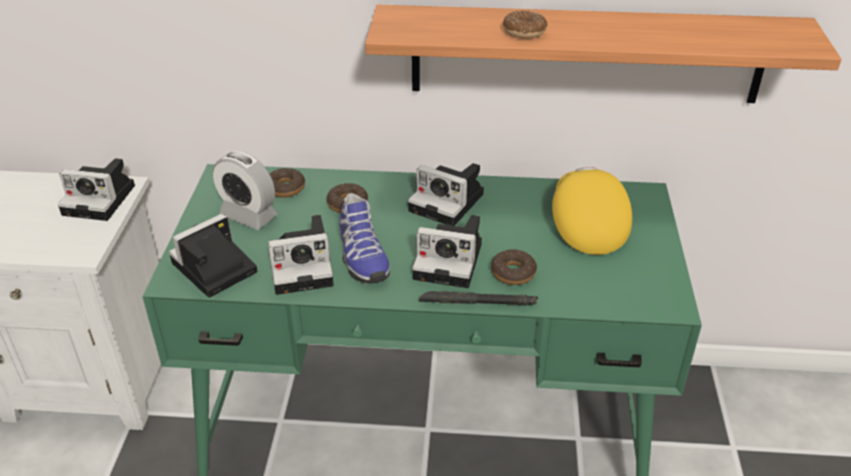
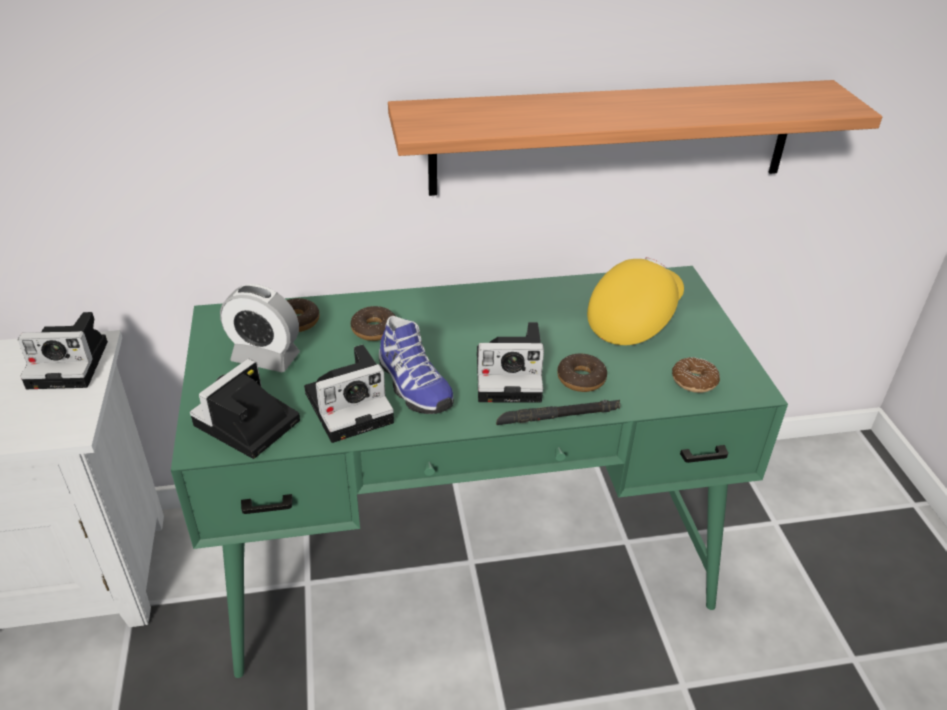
camera: 15 degrees left, 0 degrees up
(449, 203) = (484, 313): camera -> none
(524, 31) = (563, 116): donut -> donut (694, 381)
(585, 224) = (633, 317): yellow cap -> yellow cap turned 60 degrees clockwise

